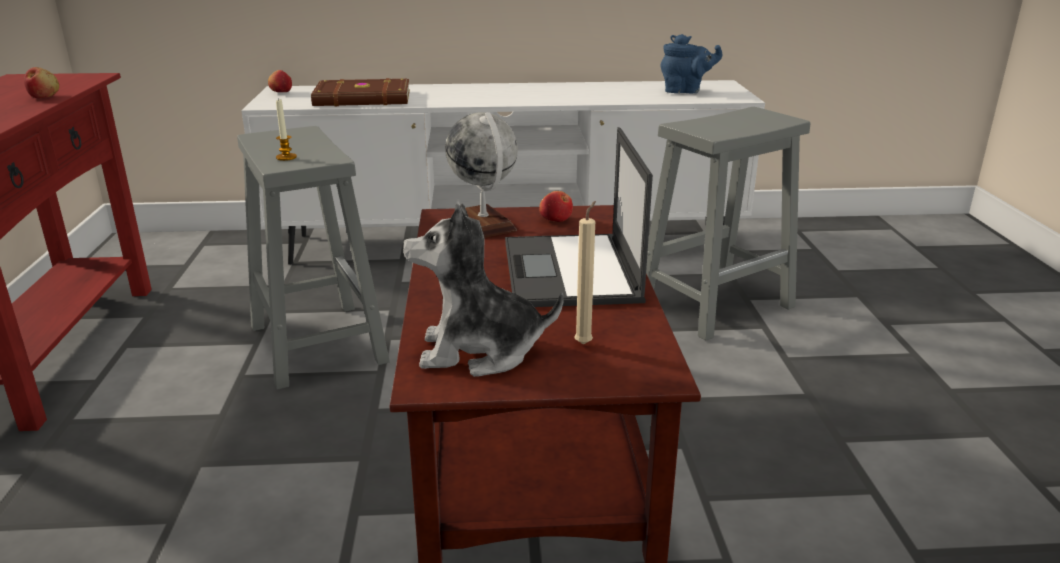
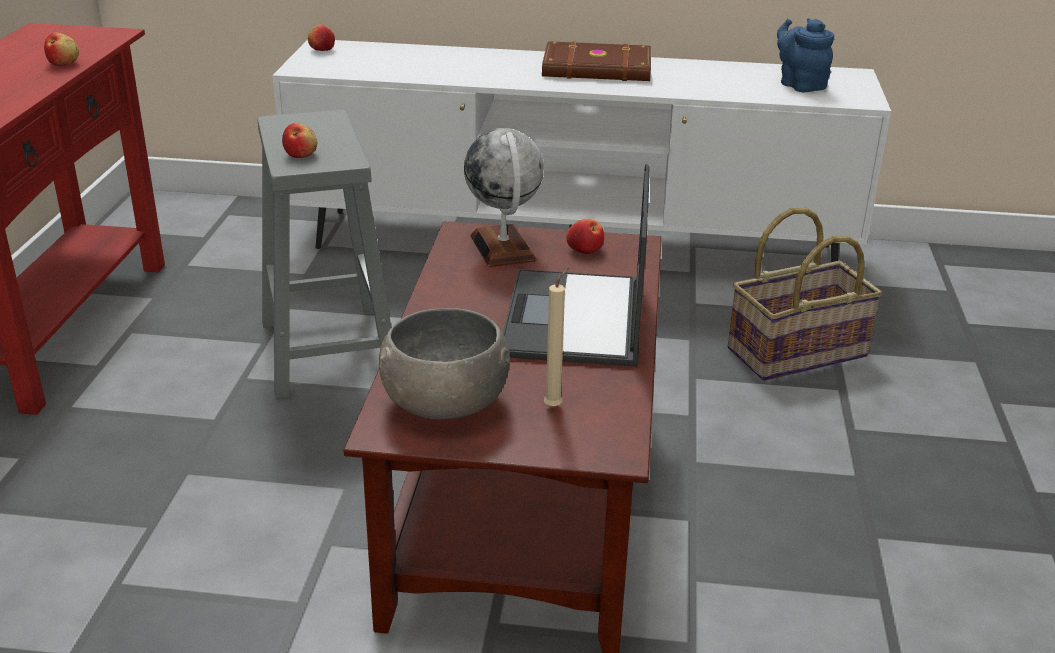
camera: 10 degrees right, 5 degrees up
(286, 157) = (301, 154): candle -> apple
(363, 99) = (411, 68): brown book -> brown book (597, 69)
(479, 351) = (446, 403): plush toy -> grey bowl
(685, 91) = (800, 84): blue teapot -> blue teapot turned 135 degrees counterclockwise
(716, 303) = (796, 351): grey stool -> basket

